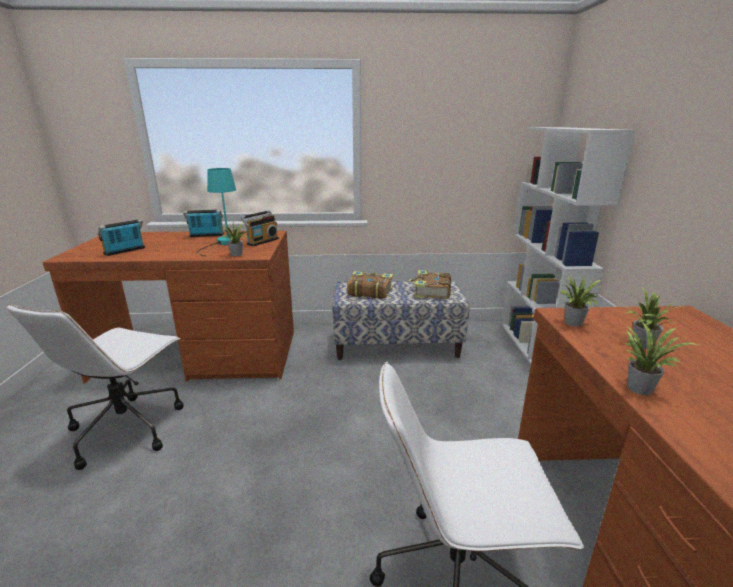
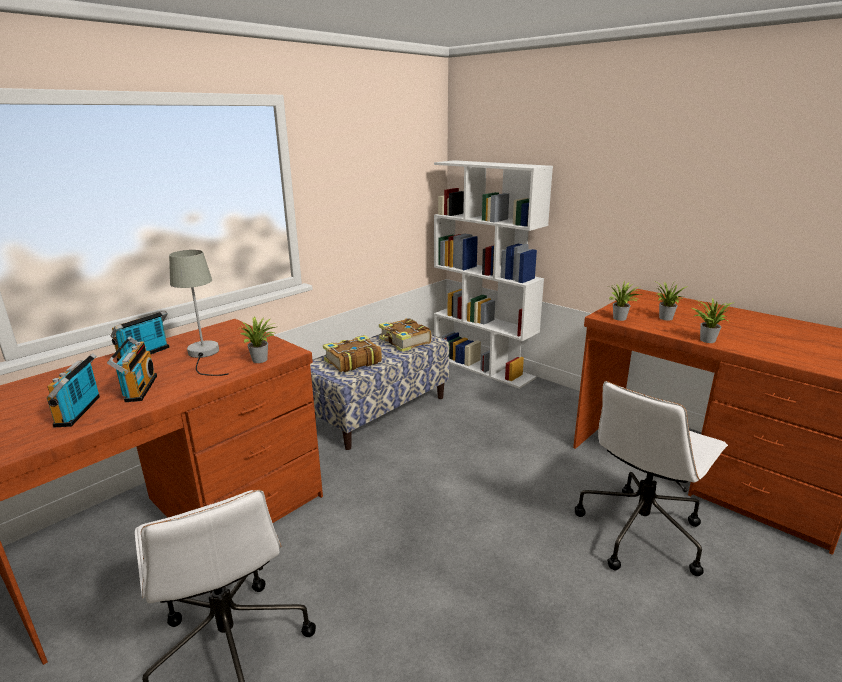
camera: 45 degrees left, 0 degrees up
(223, 244) = (204, 355): turquoise table lamp -> grey table lamp
(262, 241) = (244, 338): radio -> radio (138, 389)

